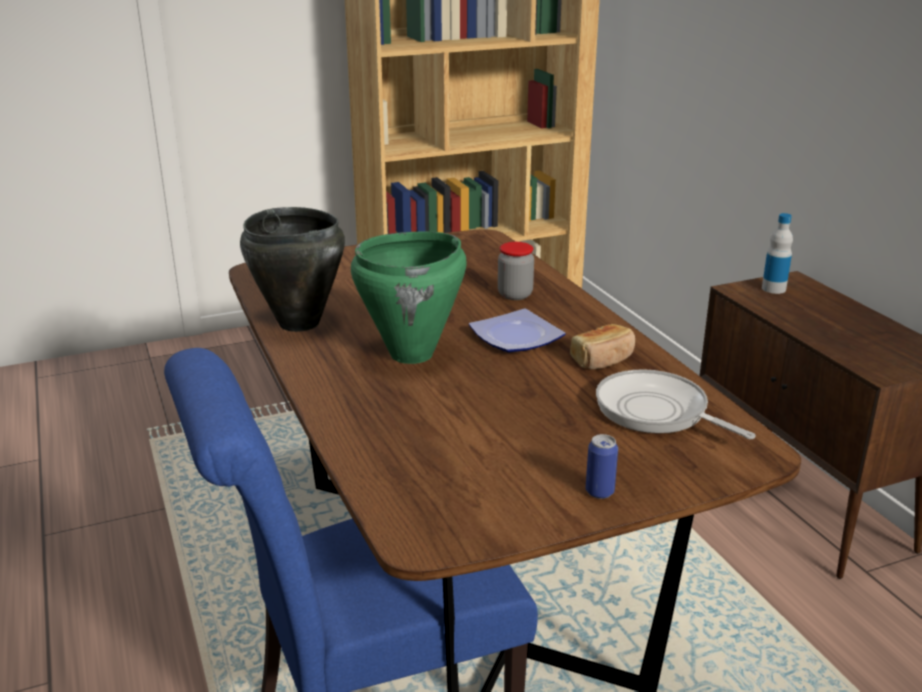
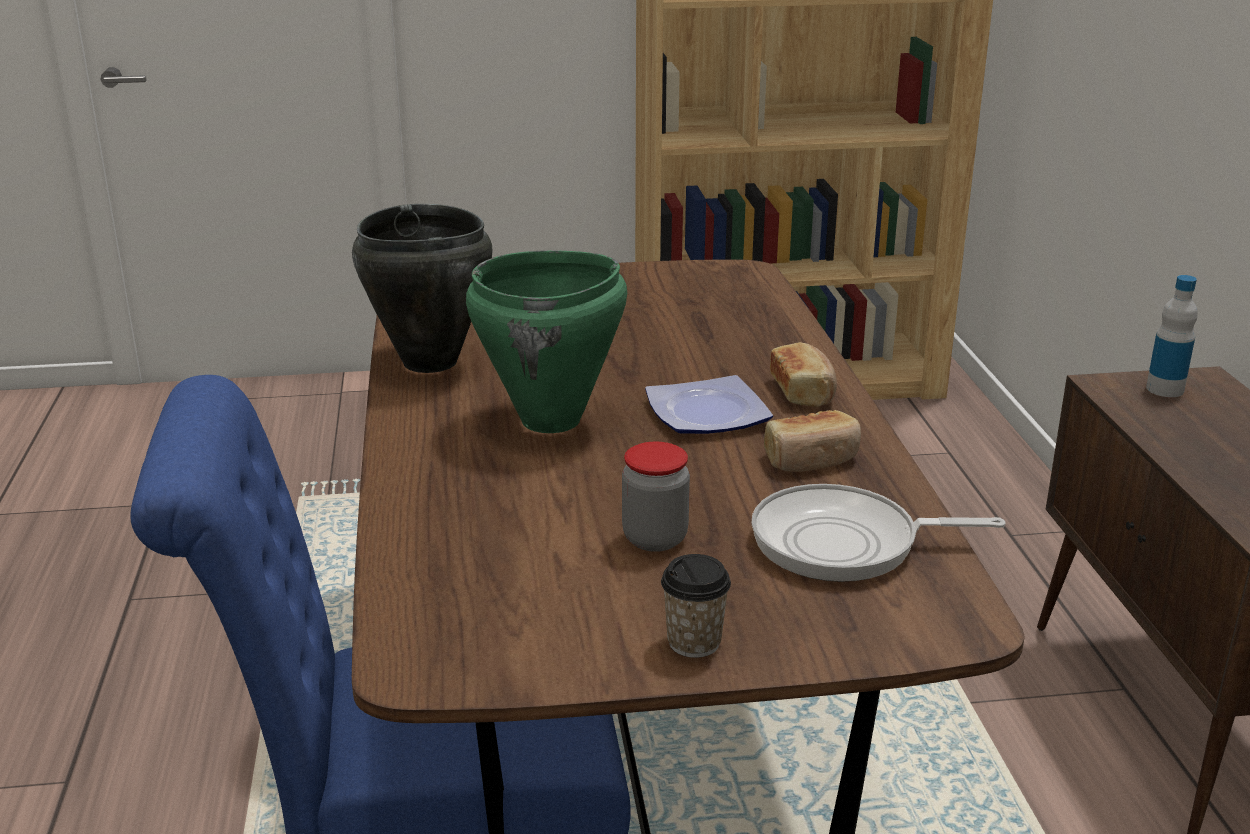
camera: 15 degrees right, 0 degrees up
(515, 295) = (741, 355): jar -> jar (655, 538)
(570, 314) = (803, 391): none -> bread
(599, 491) = (694, 642): can -> cup
(656, 412) = (844, 544): frying pan -> frying pan turned 60 degrees counterclockwise

